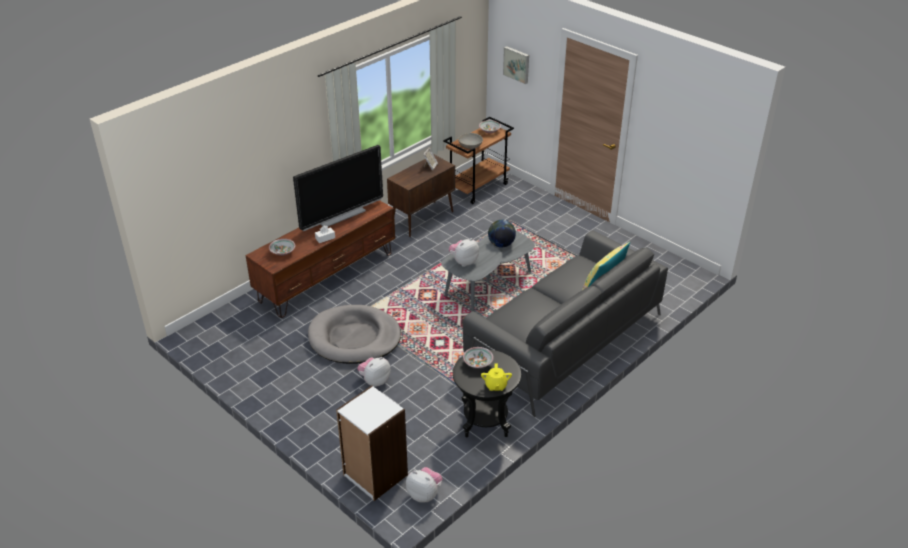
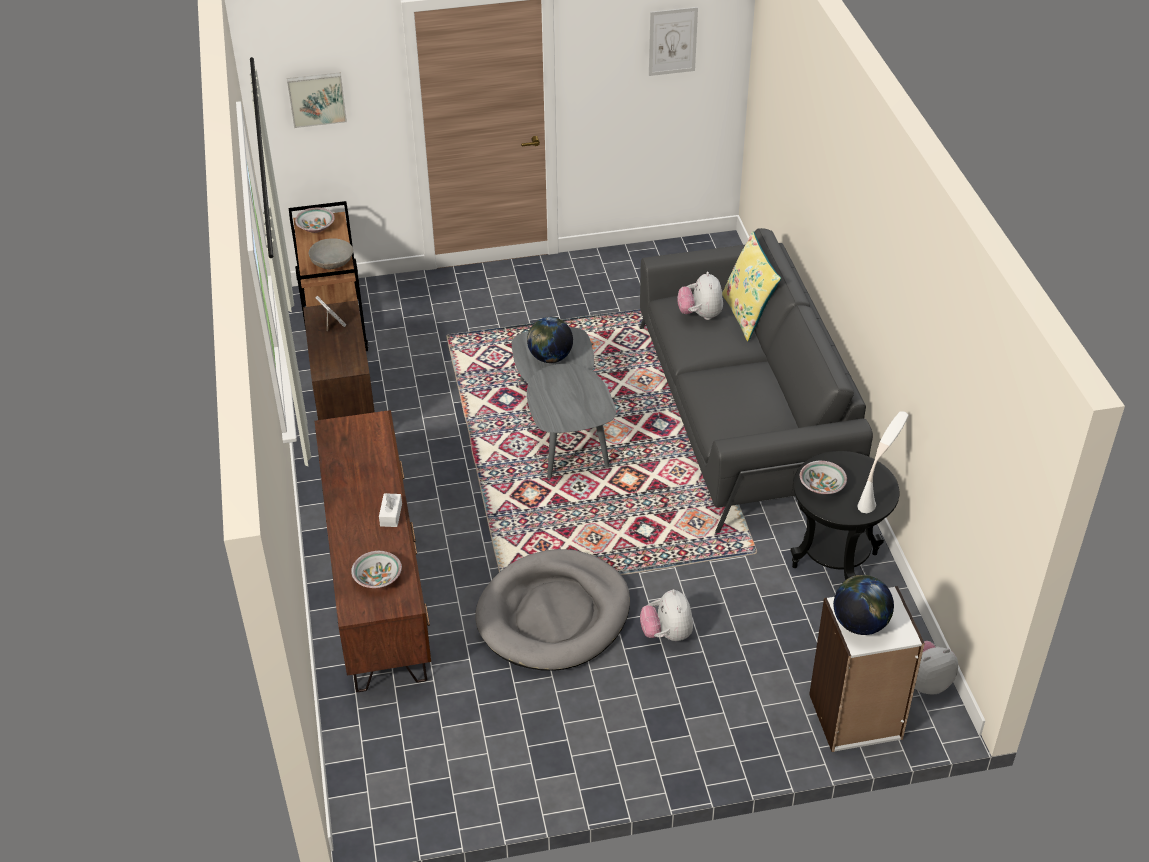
camera: 55 degrees left, 5 degrees up
(341, 216) = (349, 473): television -> none
(363, 405) = (860, 624): none -> globe
(463, 262) = (562, 408): plush toy -> plush toy (700, 315)
(495, 385) = (878, 490): yellow teapot -> white table lamp
(697, 124) = (672, 41): none -> picture

